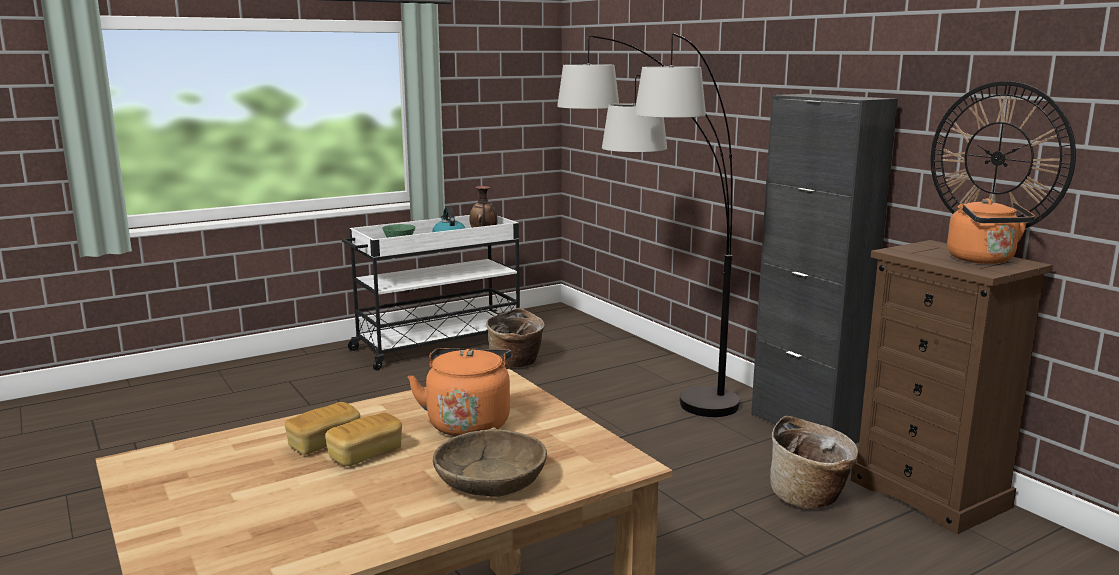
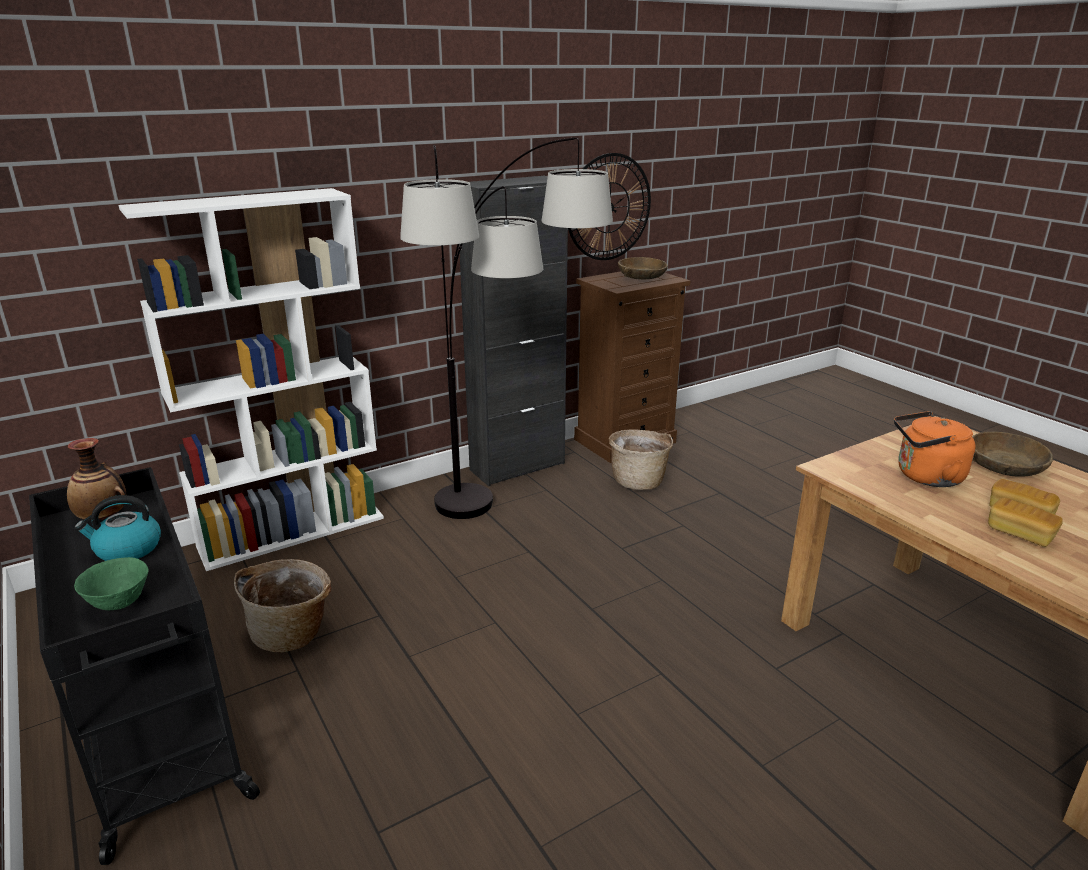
camera: 90 degrees left, 10 degrees up
(437, 345) = (159, 727): white cart -> black cart
(643, 351) = (293, 531): none -> white bookcase
(983, 260) = (642, 276): orange kettle -> brown bowl

